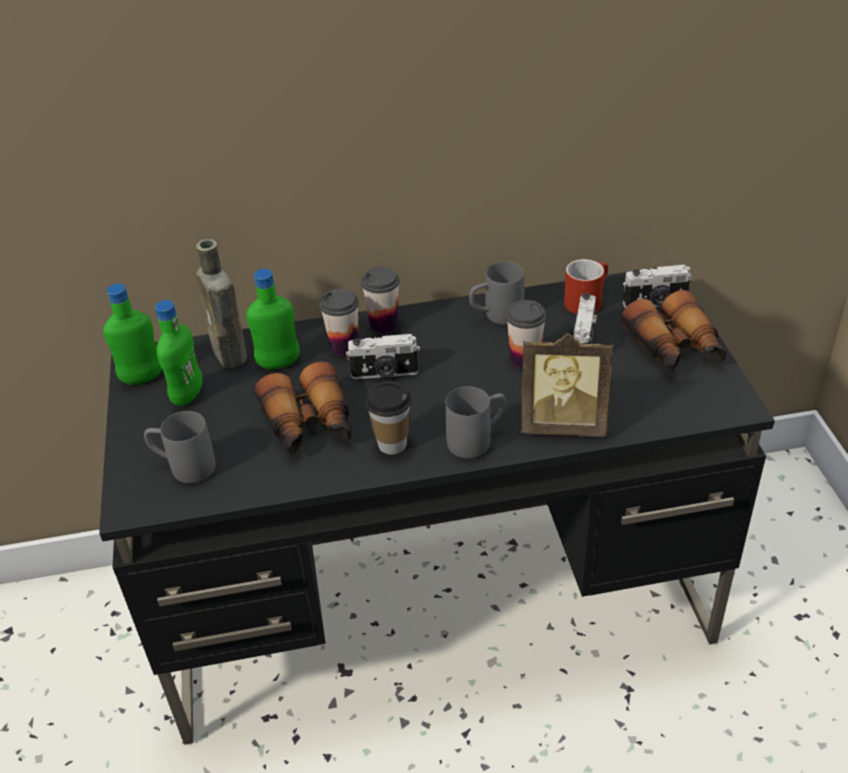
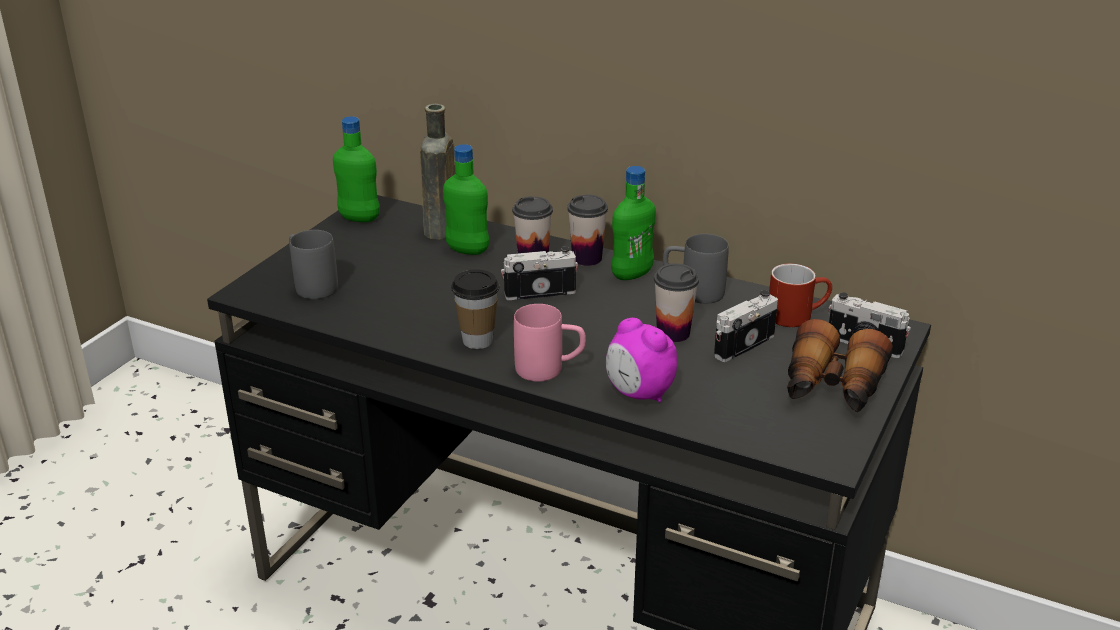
camera: 35 degrees right, 10 degrees down
(187, 395) = (374, 242): green bottle -> green bottle (631, 274)
(309, 425) = (433, 300): binoculars -> none
(385, 373) = (539, 292): camera -> camera turned 135 degrees clockwise
(477, 439) = (550, 370): grey mug -> pink mug
(563, 424) = (639, 394): picture frame -> alarm clock

